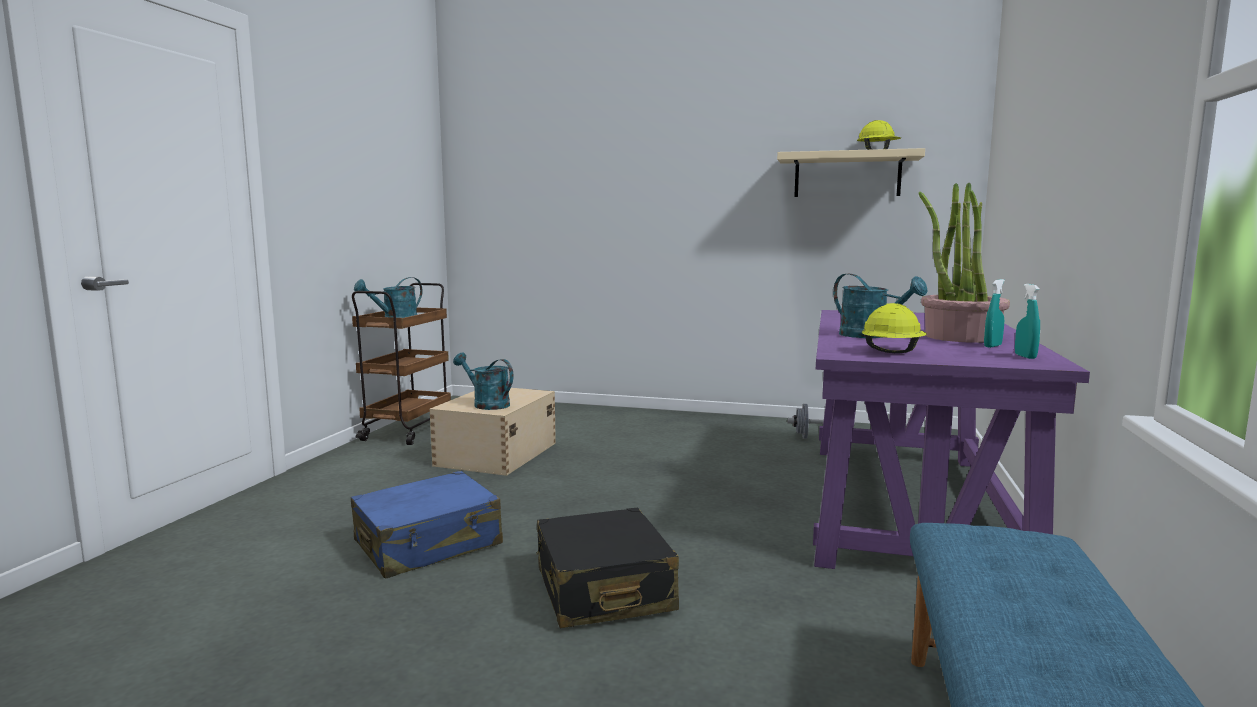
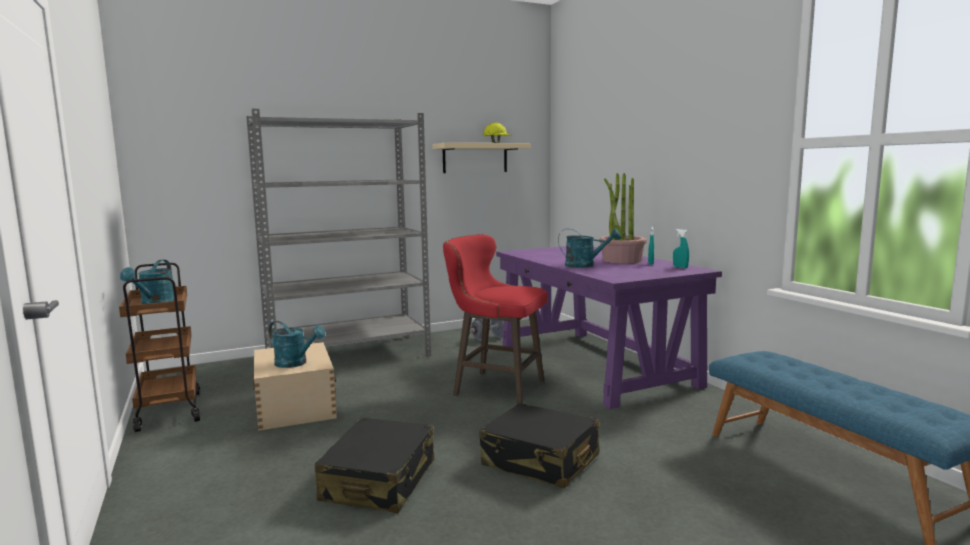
camera: 40 degrees left, 0 degrees up
(428, 544) = (379, 480): blue suitcase -> black suitcase
(486, 404) = (295, 363): turquoise watering can -> turquoise watering can turned 150 degrees counterclockwise
(628, 420) = (348, 356): none -> grey bookcase
(716, 494) = (495, 387): none -> red stool
(892, 352) = (627, 273): yellow hard hat -> none

